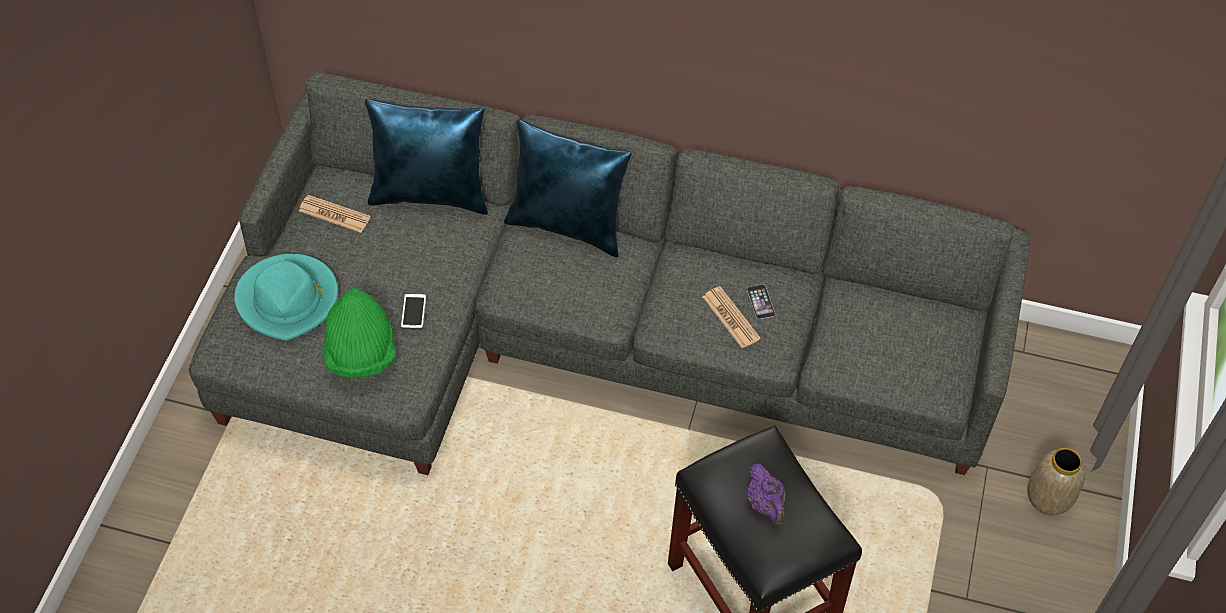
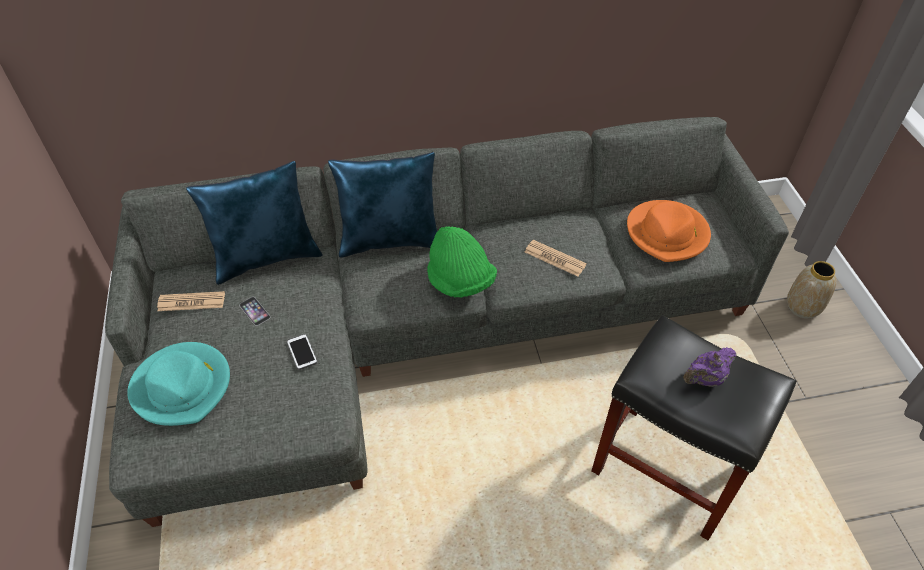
camera: 25 degrees left, 5 degrees down
(361, 354) = (273, 405): green hat -> green hat (460, 281)
(760, 301) = (568, 239): phone -> phone (254, 311)
(766, 505) = (705, 379): purple teapot -> purple teapot turned 105 degrees clockwise
(879, 341) = (667, 234): none -> orange hat

